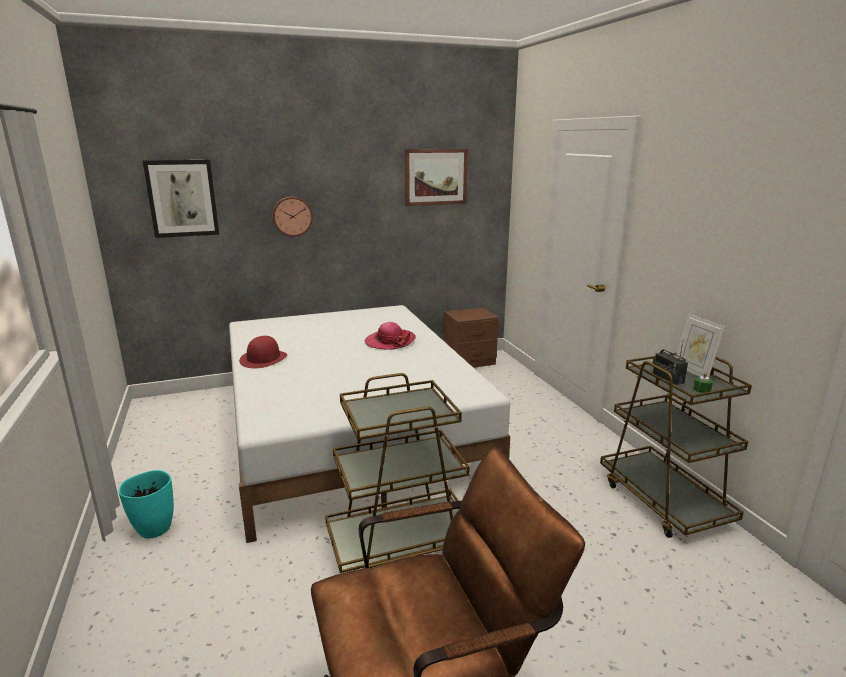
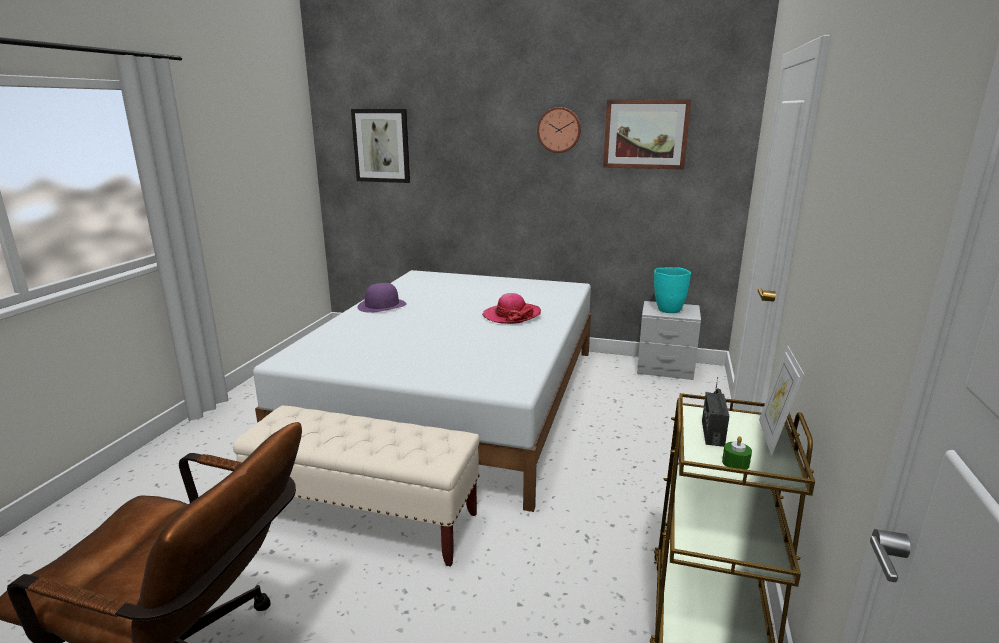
camera: 35 degrees right, 0 degrees up
(154, 529) = (227, 427): turquoise vase -> turquoise vase (668, 310)
(263, 358) = (382, 305): red hat -> purple hat
(292, 216) = (478, 170): wall clock -> wall clock (559, 130)
(401, 543) = (365, 519): brown cart -> beige bench
(469, 361) = (665, 368): brown nightstand -> grey nightstand

